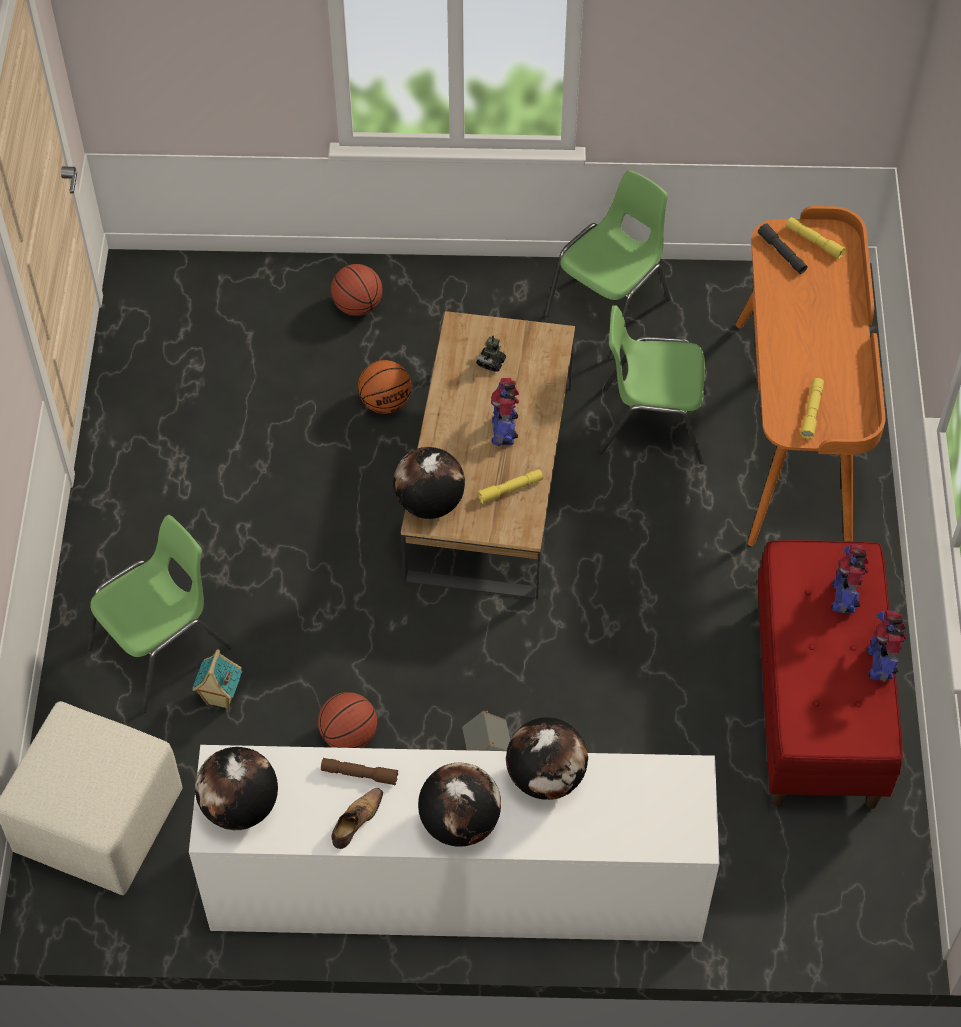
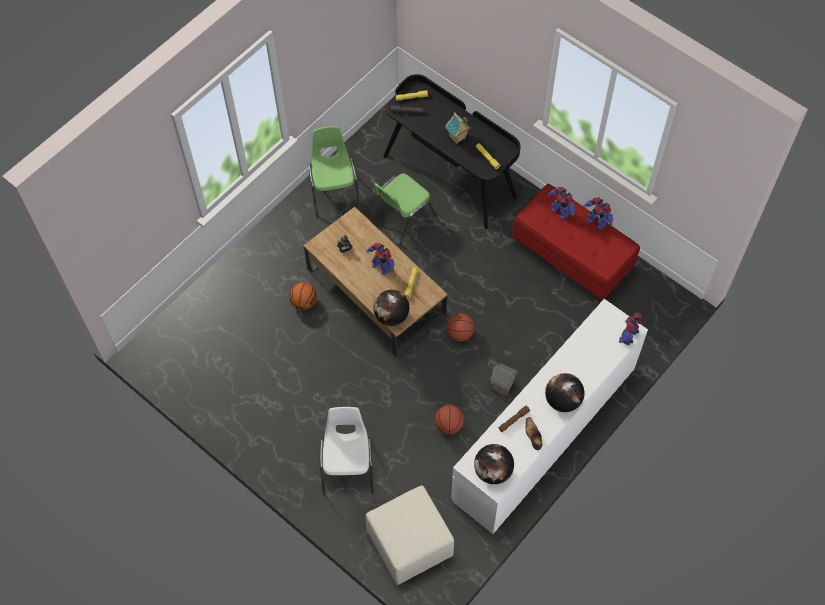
camera: 50 degrees left, 5 degrees up
(163, 649) = (348, 466): green chair -> white chair
(220, 698) = (391, 460): toy house -> toy house (457, 138)
(357, 306) = (245, 278): basketball -> basketball (460, 333)
(546, 777) = (567, 358): globe -> none
(677, 842) = (628, 336): none -> toy robot
(795, 431) = (450, 175): orange desk -> black desk

